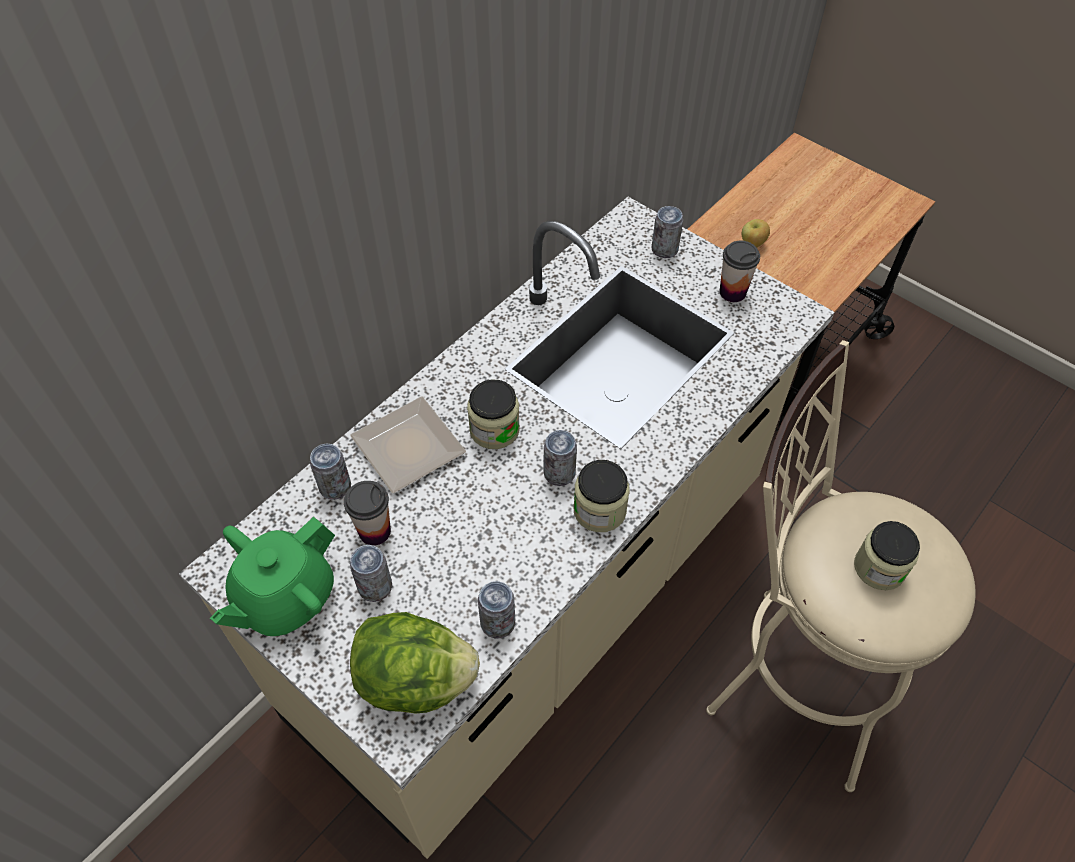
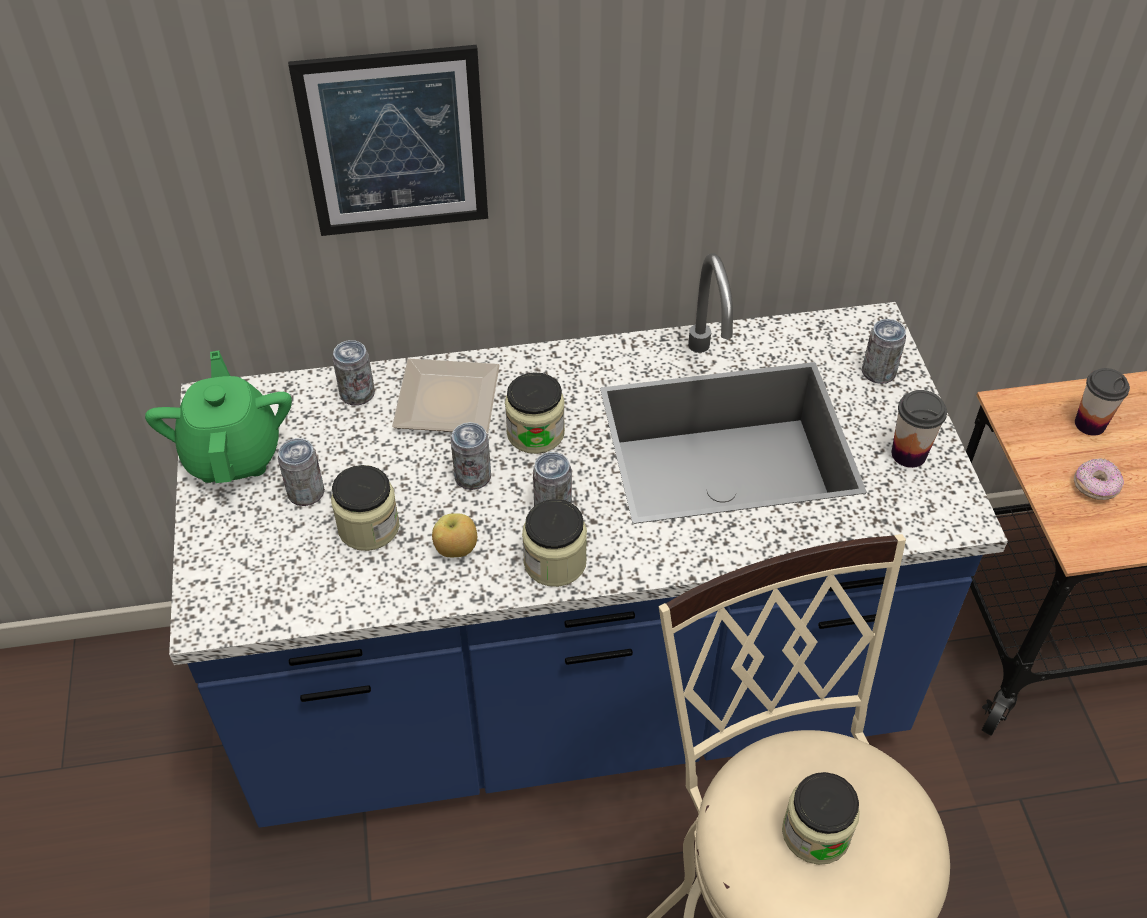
camera: 40 degrees right, 5 degrees down
(285, 598) = (233, 454): green teapot -> green teapot turned 90 degrees clockwise
(299, 260) = (394, 143): none -> picture
(374, 531) = (351, 449): cup -> cup (1090, 424)
(416, 680) = (261, 586): lettuce -> none
(449, 578) = (368, 527): none -> jar
(497, 623) = (369, 590): can -> can (472, 477)
(537, 601) = (573, 694): beige counter -> blue counter
(752, 244) = (1048, 448): apple -> apple (456, 550)
(797, 253) = (1095, 487): none -> donut

